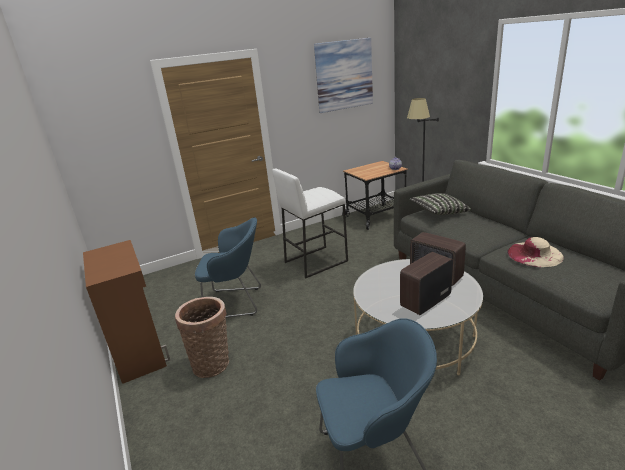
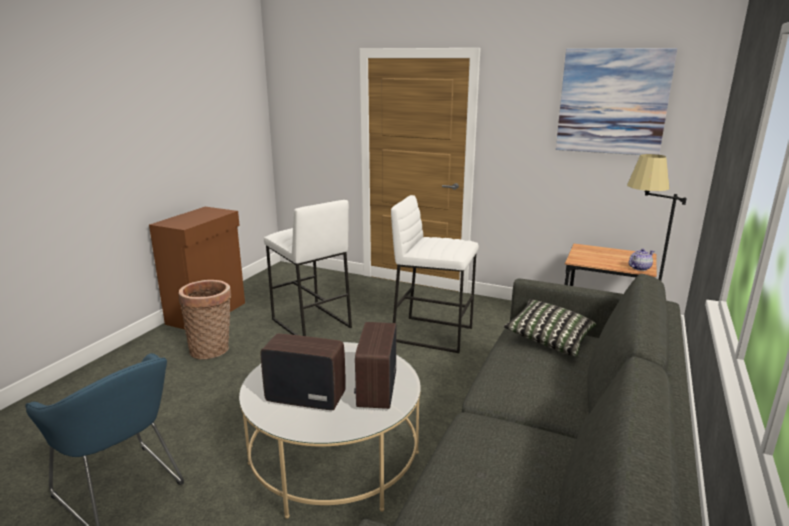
camera: 50 degrees right, 5 degrees down
(237, 303) = (310, 323): blue armchair -> white stool
(535, 254) = (496, 451): beige hat -> none

